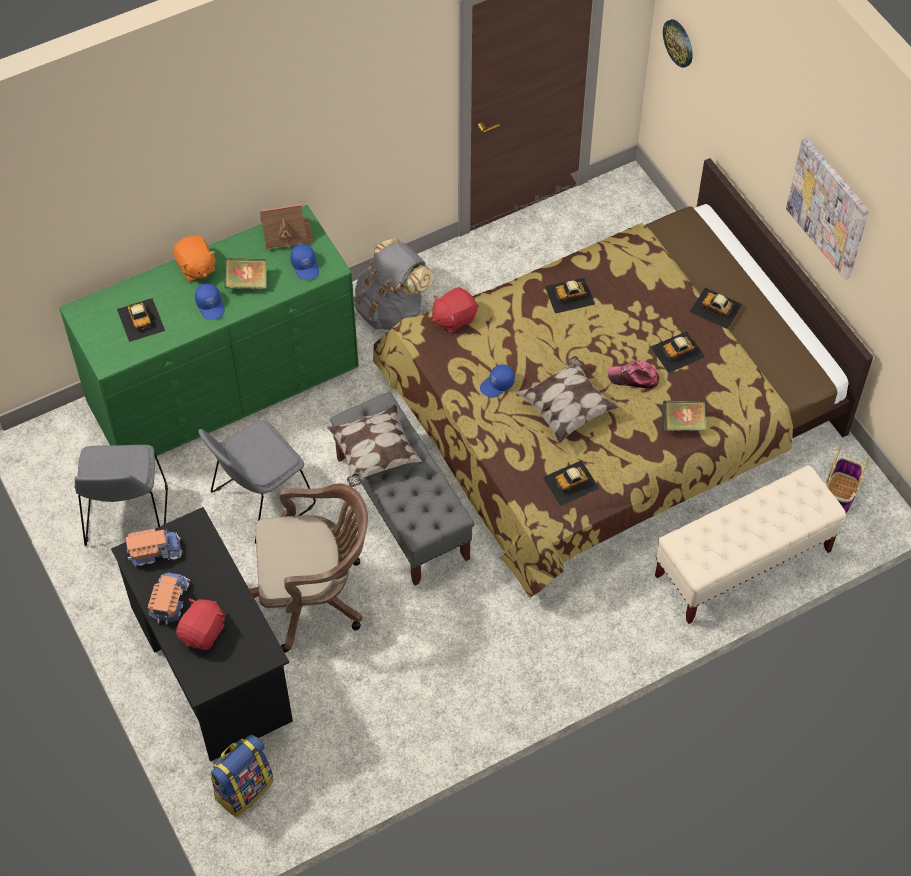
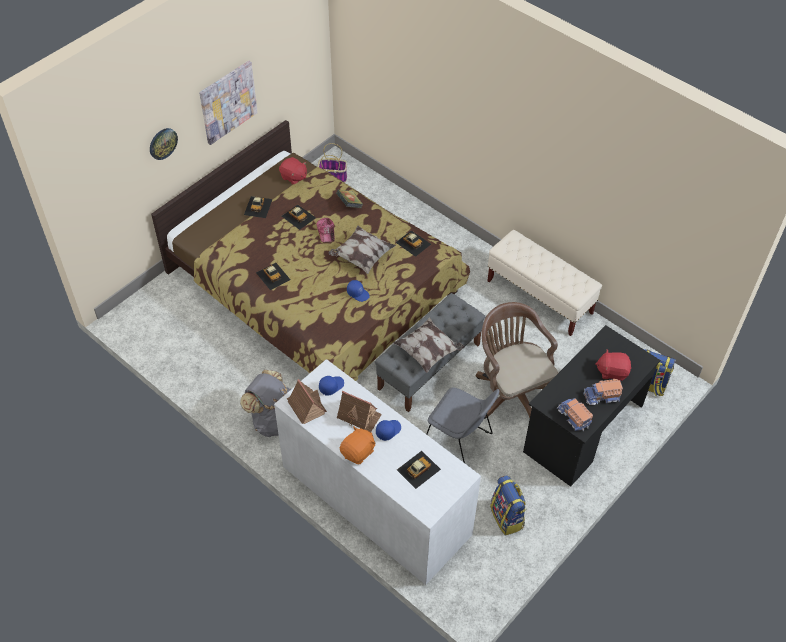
camera: 110 degrees left, 5 degrees down
(126, 518) = (507, 517): grey chair -> backpack
(223, 383) = (375, 499): green dresser -> white dresser
(247, 282) = (359, 416): book -> toy house
(454, 318) = (313, 330): red plush toy -> red plush toy (293, 177)
(679, 42) = (93, 199): wall clock -> wall clock (163, 143)
(742, 564) = (395, 206): beige bench -> beige bench (539, 297)

